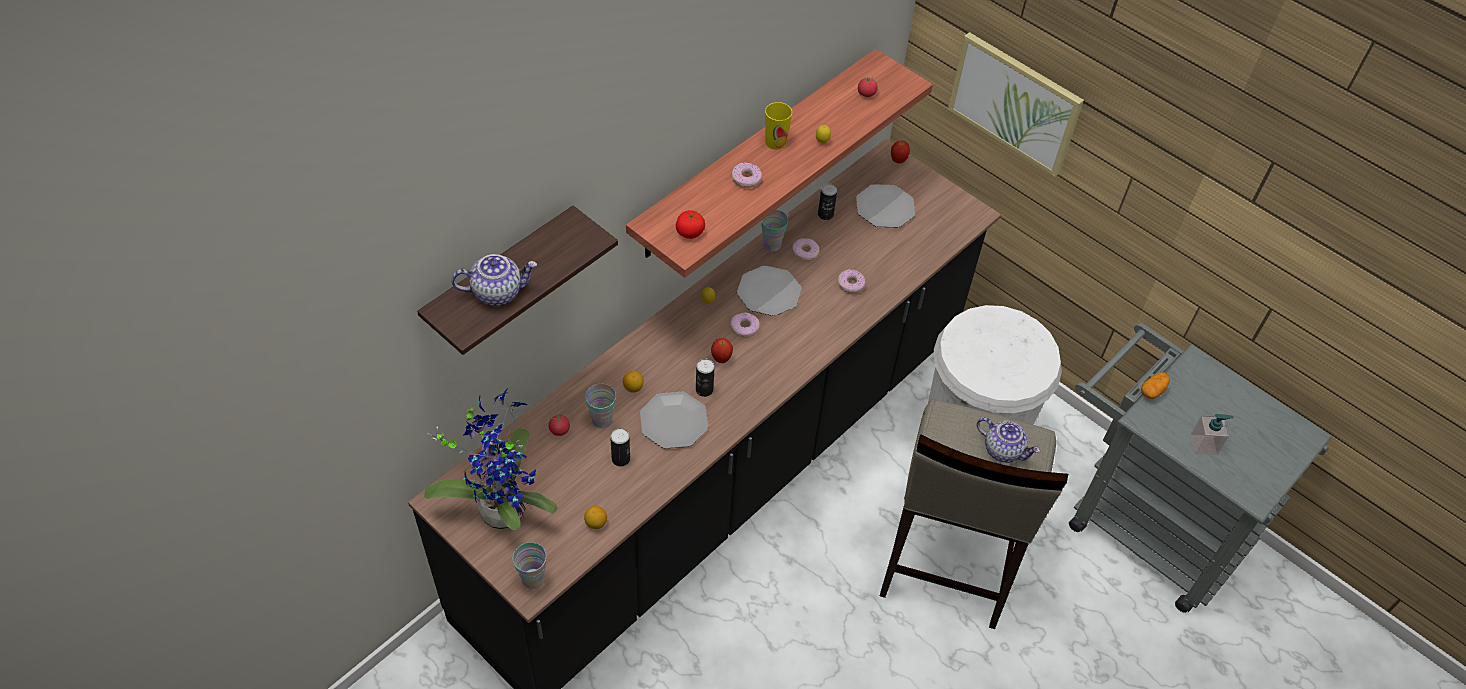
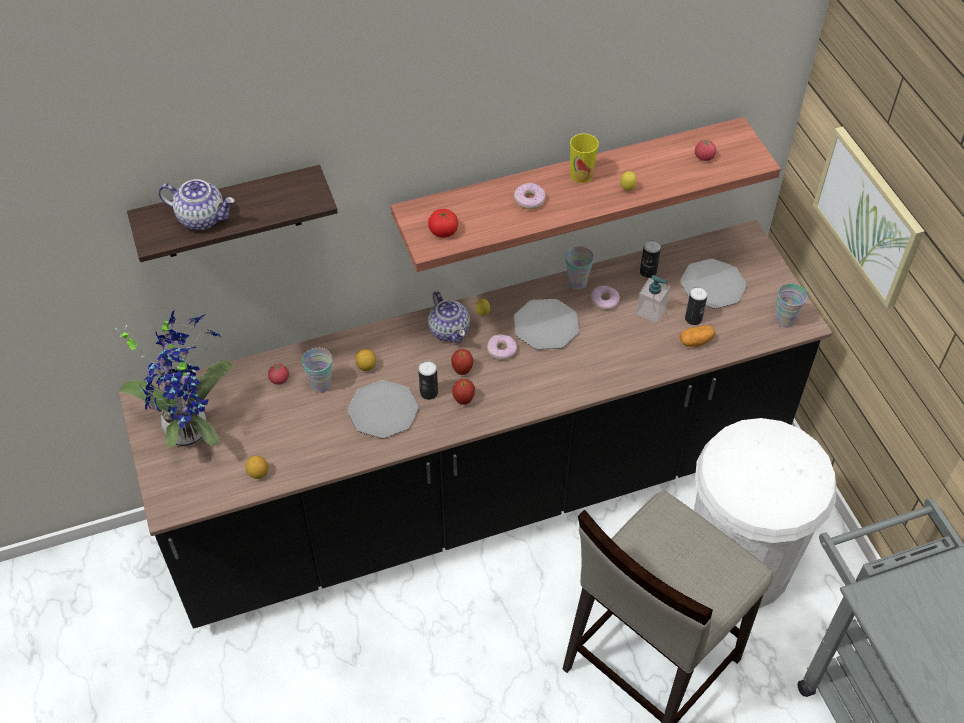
camera: 30 degrees right, 0 degrees up
(533, 579) = (176, 499): cup -> cup (784, 320)
(621, 459) = (315, 425): can -> can (693, 318)
(850, 284) = (630, 346): donut -> none
(898, 160) = (755, 244): apple -> apple (463, 400)
(1002, 449) = (703, 567): teapot -> teapot (449, 330)
(1153, 391) = (898, 572): potato -> potato (696, 341)
(1203, 445) = (922, 650): soap dispenser -> soap dispenser (651, 311)

